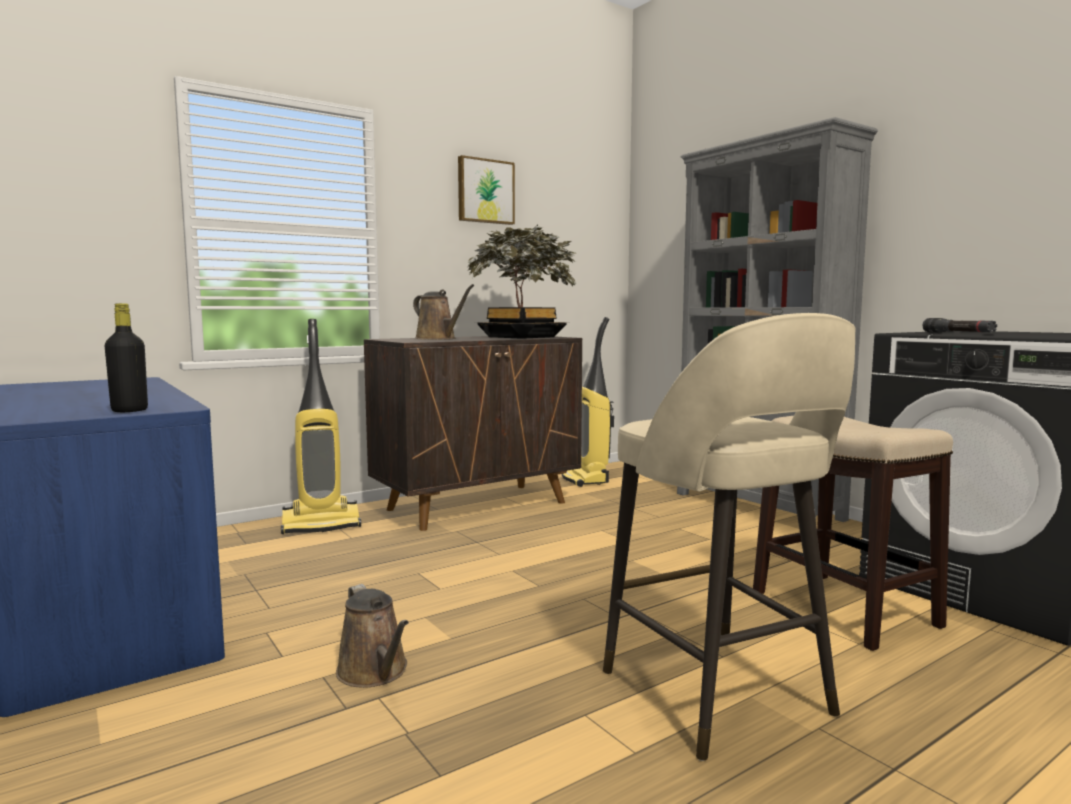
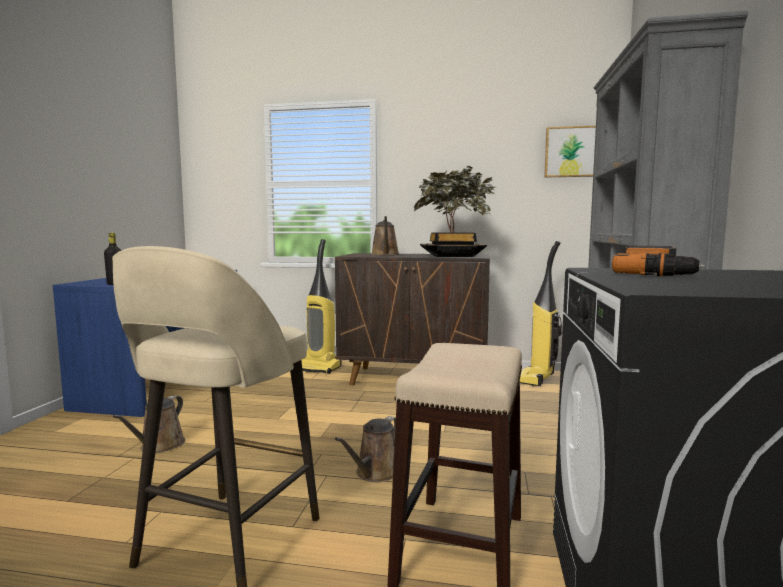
camera: 45 degrees right, 0 degrees up
(485, 191) = (463, 143): picture -> picture (570, 152)
(669, 592) = (376, 473): none -> brown watering can
(958, 333) = (656, 273): black flashlight -> power drill

